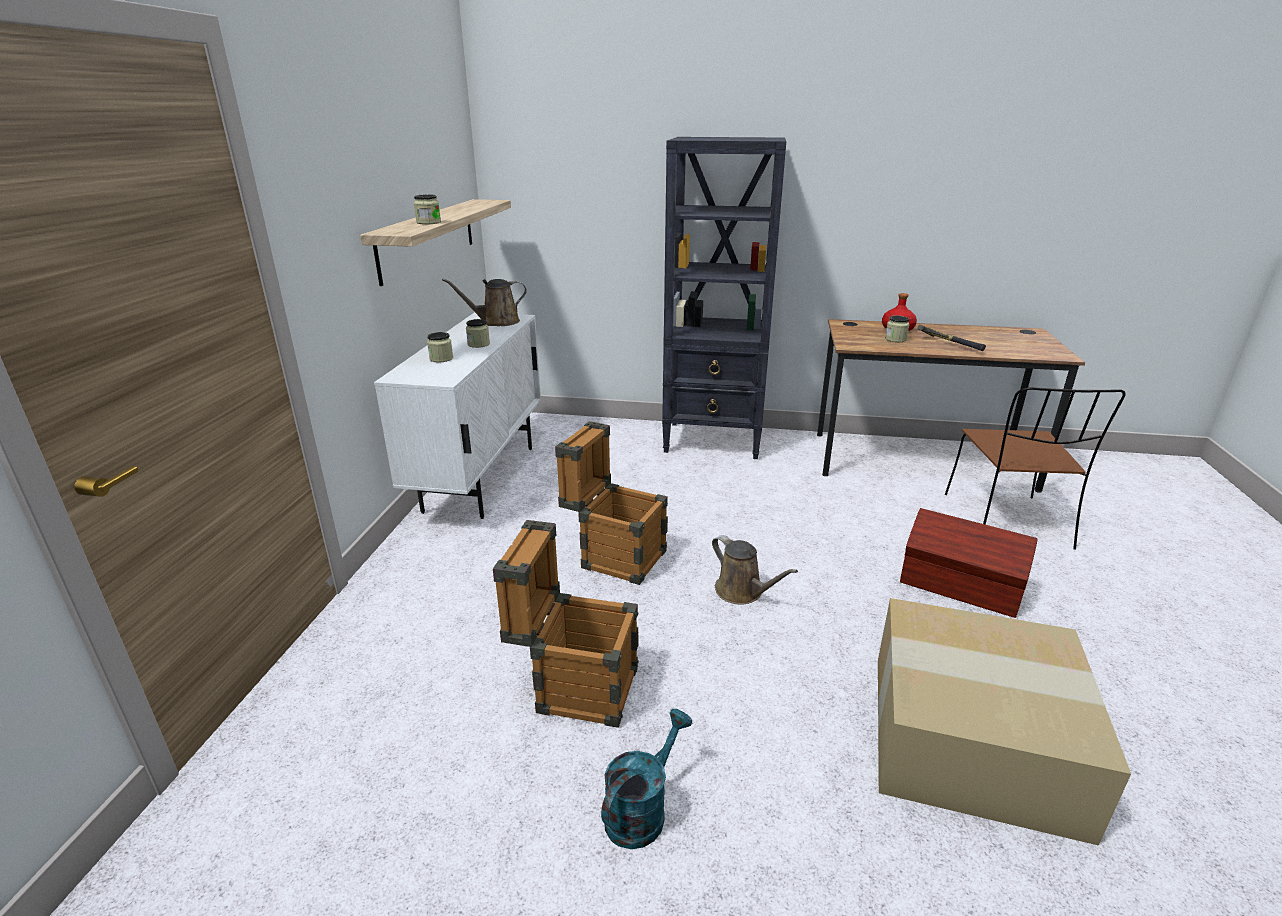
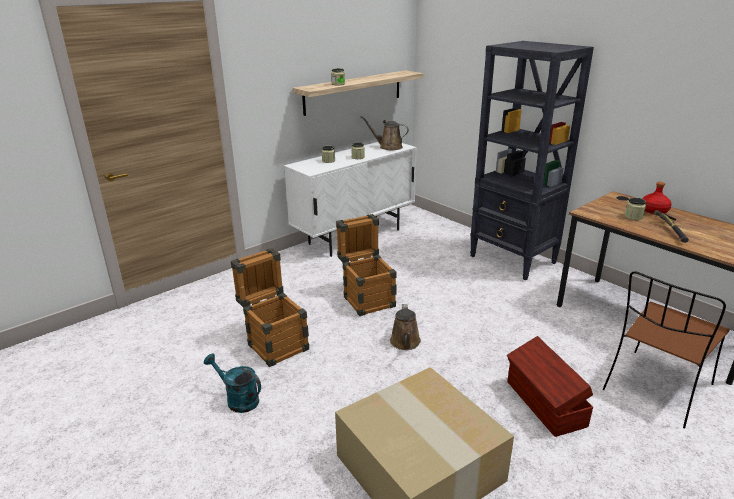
camera: 40 degrees right, 0 degrees up
(641, 810) = (238, 399): turquoise watering can -> turquoise watering can turned 135 degrees counterclockwise

